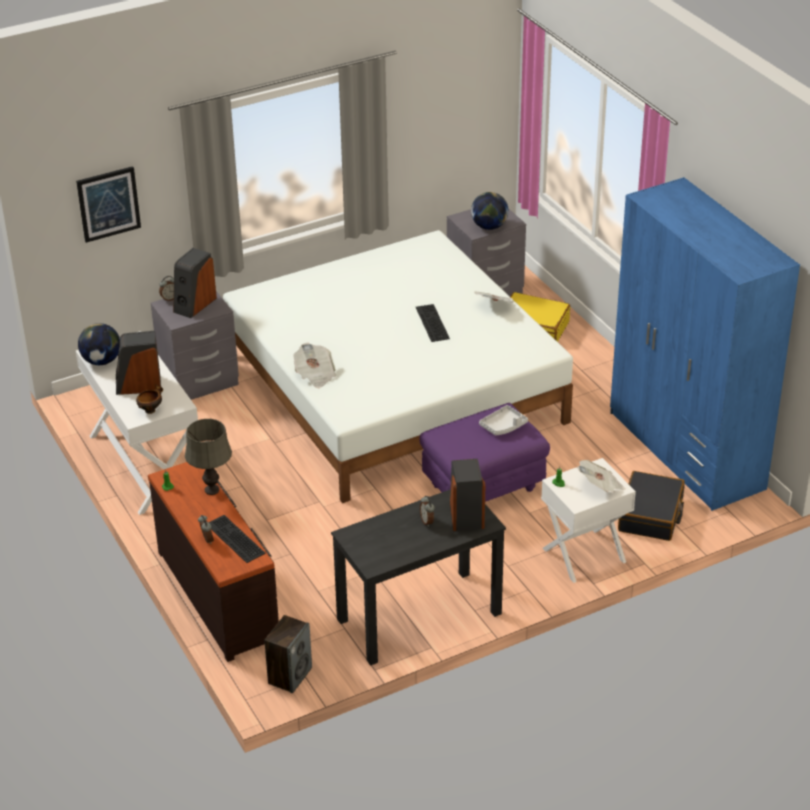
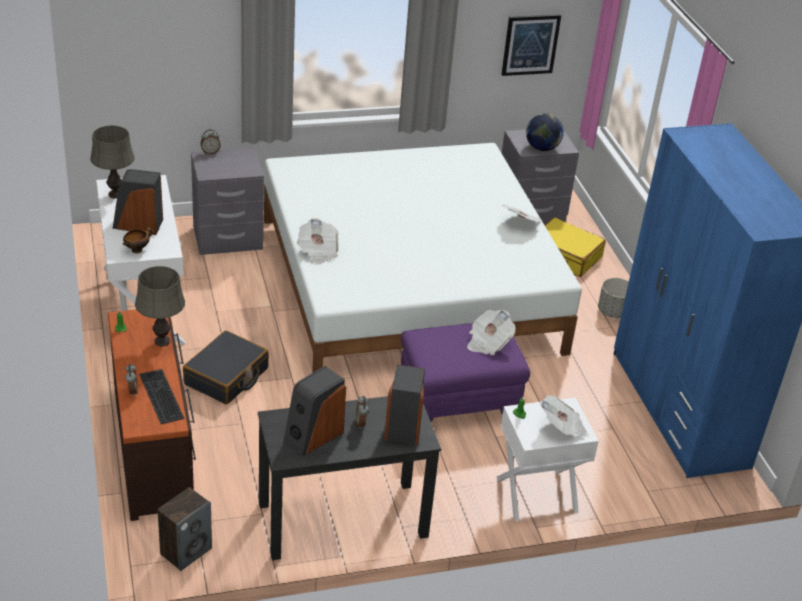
camera: 10 degrees right, 0 degrees up
(101, 361) = (115, 194): globe -> grey table lamp
(108, 203) = (161, 45): picture -> picture (530, 44)
(194, 304) = (230, 162): speaker -> speaker (313, 436)
(431, 322) = (451, 226): keyboard -> none
(503, 426) = (488, 342): grey tray -> newspaper
(596, 373) = (613, 311): none -> grey planter
(651, 515) = (621, 468): black suitcase -> black suitcase (226, 377)

